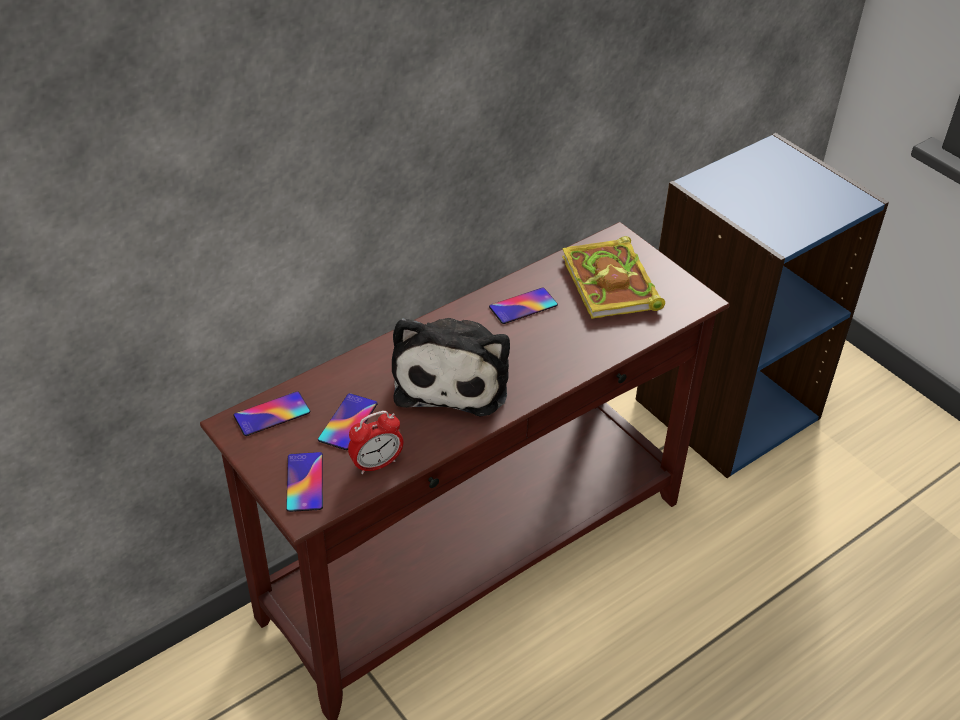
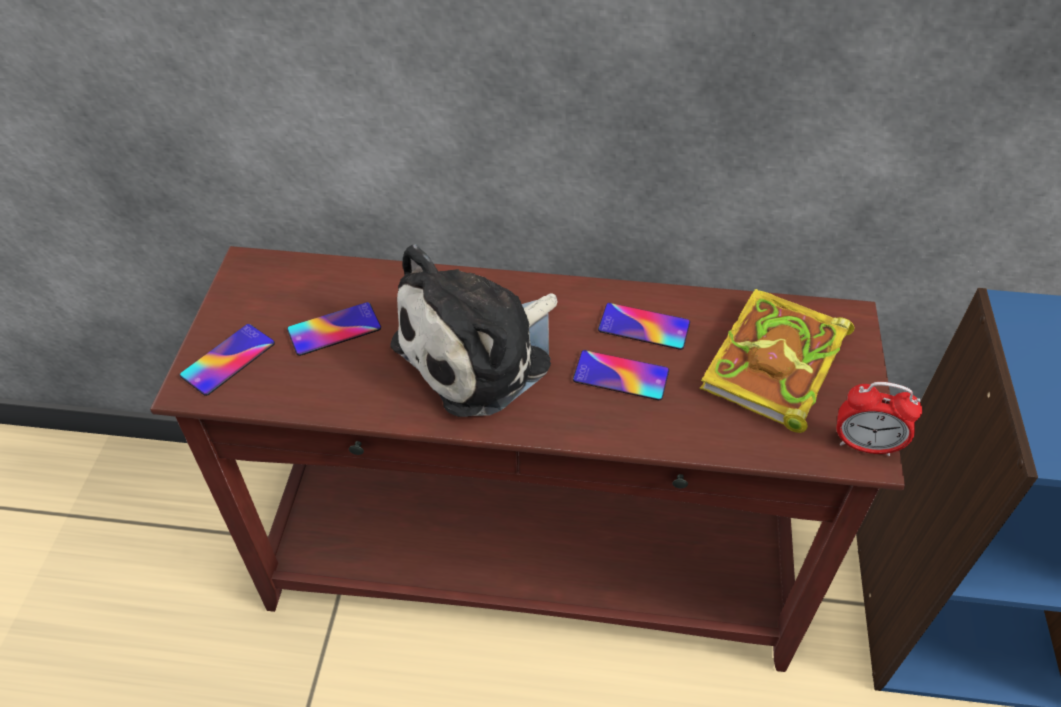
camera: 45 degrees right, 5 degrees up
(272, 414) = (287, 278): phone -> phone (621, 376)
(376, 464) = (303, 388): alarm clock -> alarm clock (865, 445)

